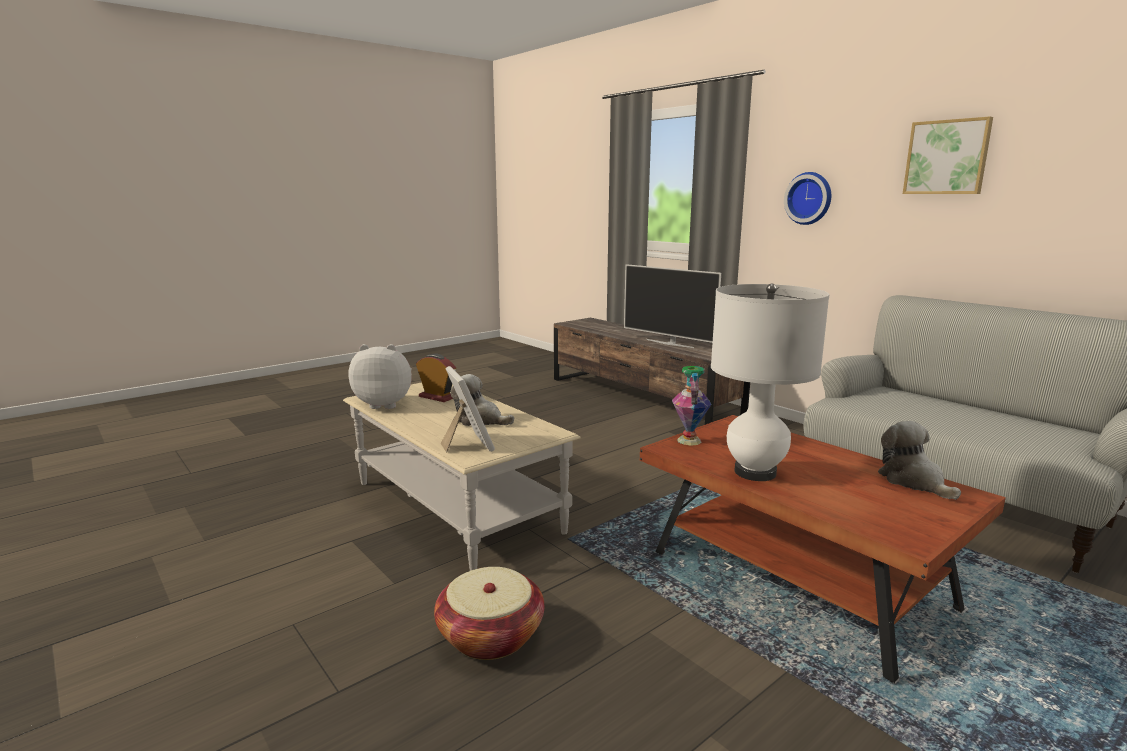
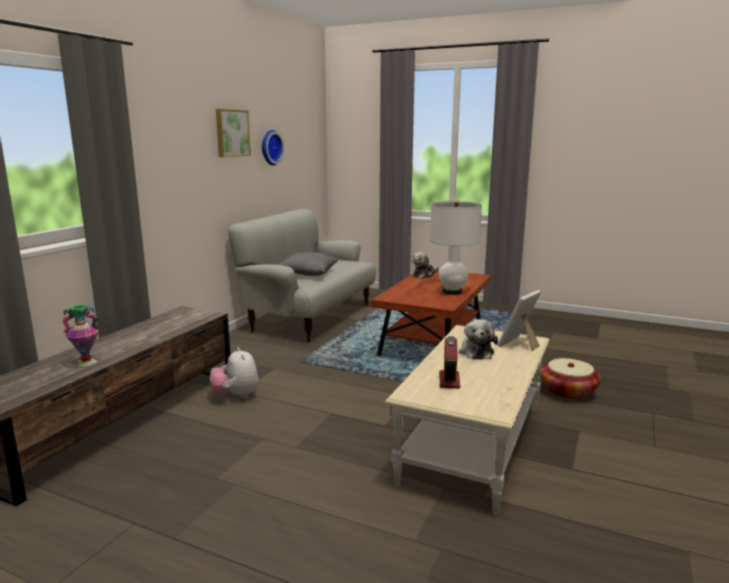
camera: 115 degrees left, 0 degrees up
(385, 404) = (498, 395): plush toy -> plush toy (236, 396)
(670, 343) = (155, 332): television -> none
(689, 440) = (429, 303): vase -> vase (86, 362)
(809, 198) = (167, 164): wall clock -> wall clock (270, 147)
(932, 409) = (306, 274): none -> grey pillow

